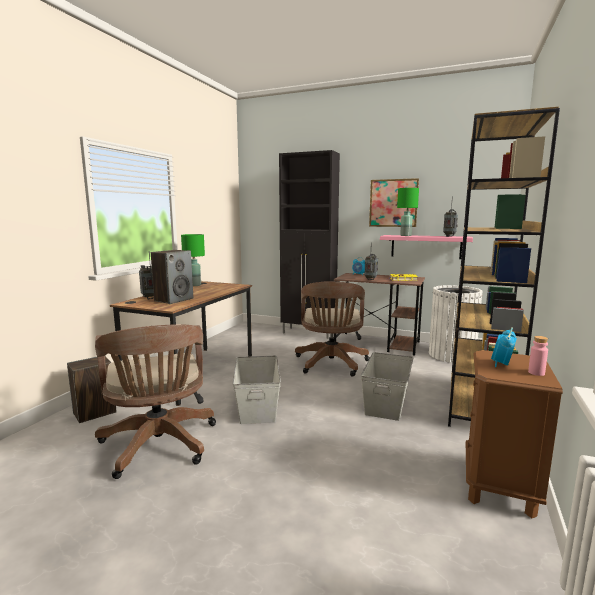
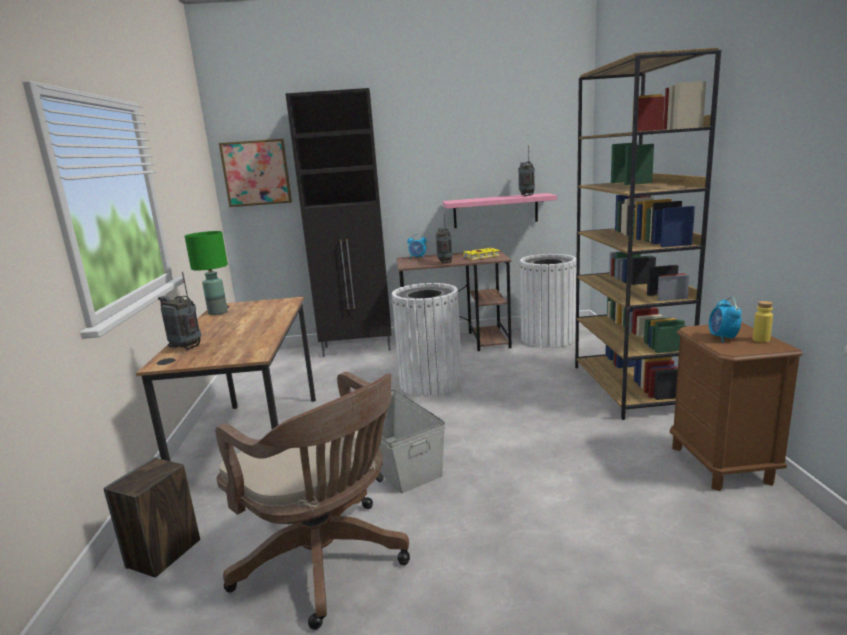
camera: 25 degrees left, 5 degrees up
(174, 300) = (233, 342): speaker -> none
(331, 364) = (430, 383): brown office chair -> white trash can
(387, 401) = (538, 411): grey storage box -> none
(393, 203) = (450, 157): picture -> picture (256, 173)
(406, 235) = (475, 199): green table lamp -> none
(536, 373) = (761, 340): pink bottle -> yellow bottle

